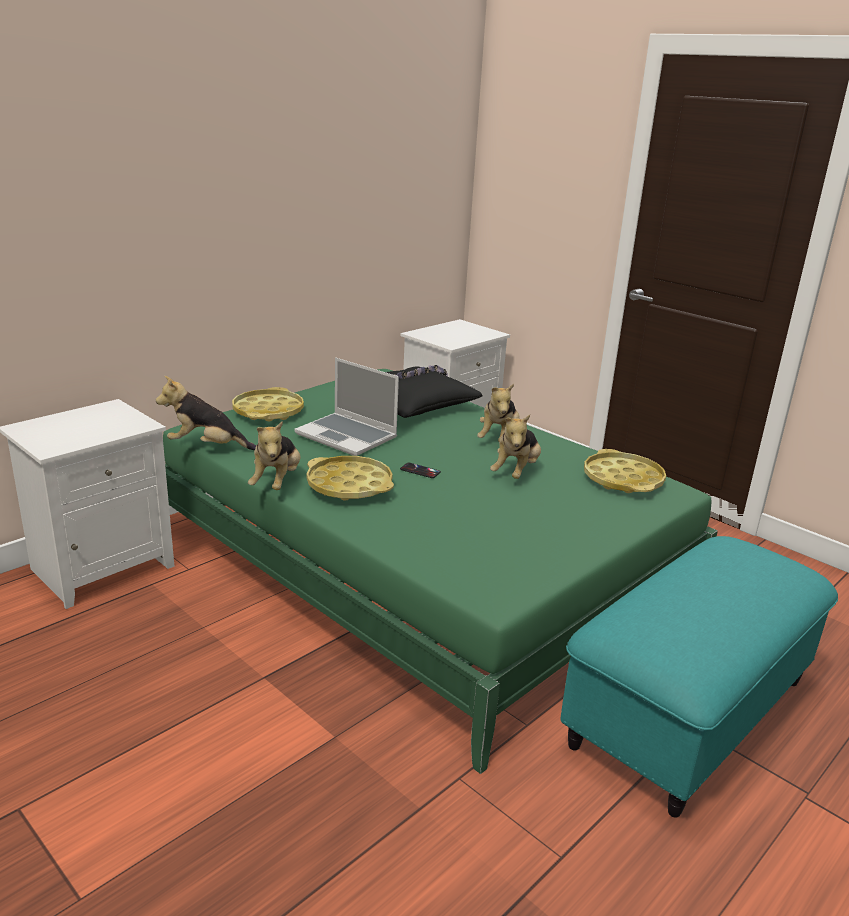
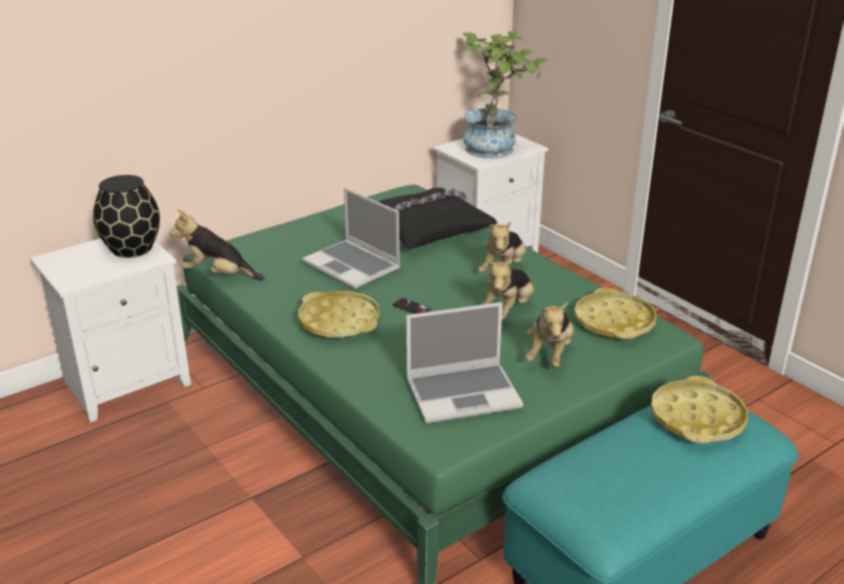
camera: 10 degrees right, 5 degrees up
(115, 418) = (132, 249): none -> black vase
(268, 411) = (284, 236): yellow tray -> yellow tray (697, 418)
(277, 482) = (273, 316): plush toy -> plush toy (549, 354)
(462, 334) = (496, 148): none -> potted plant
(501, 548) = (464, 393): none -> laptop

